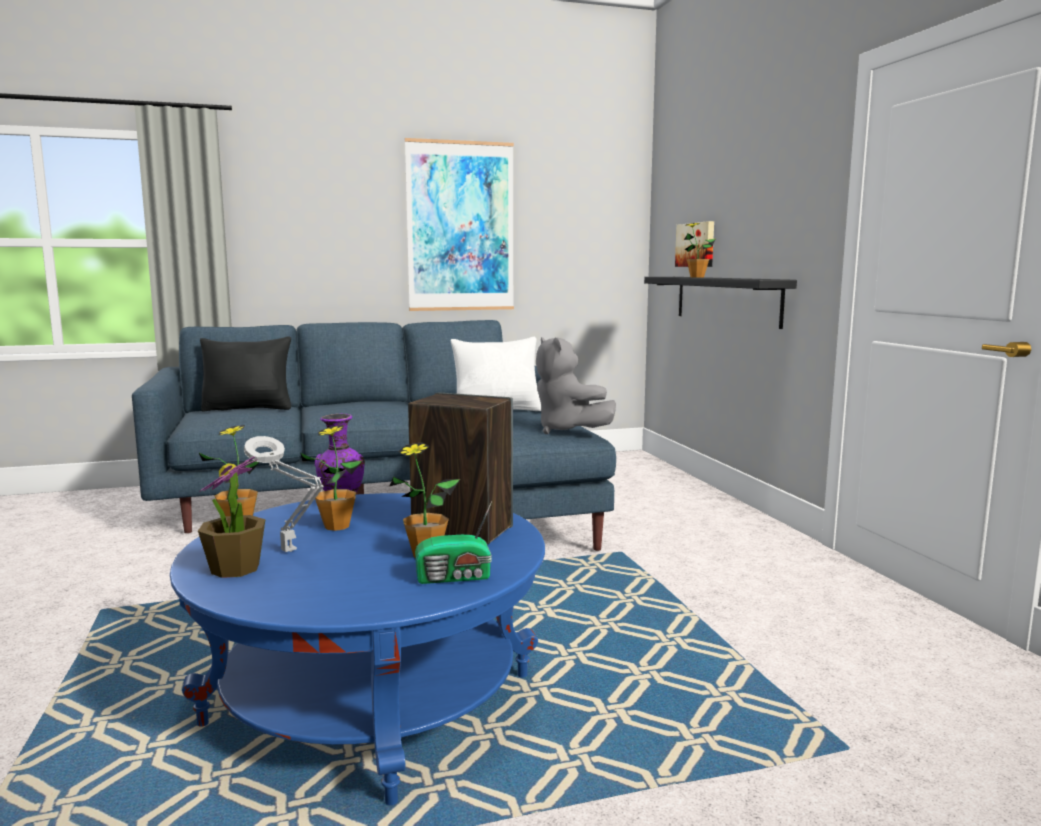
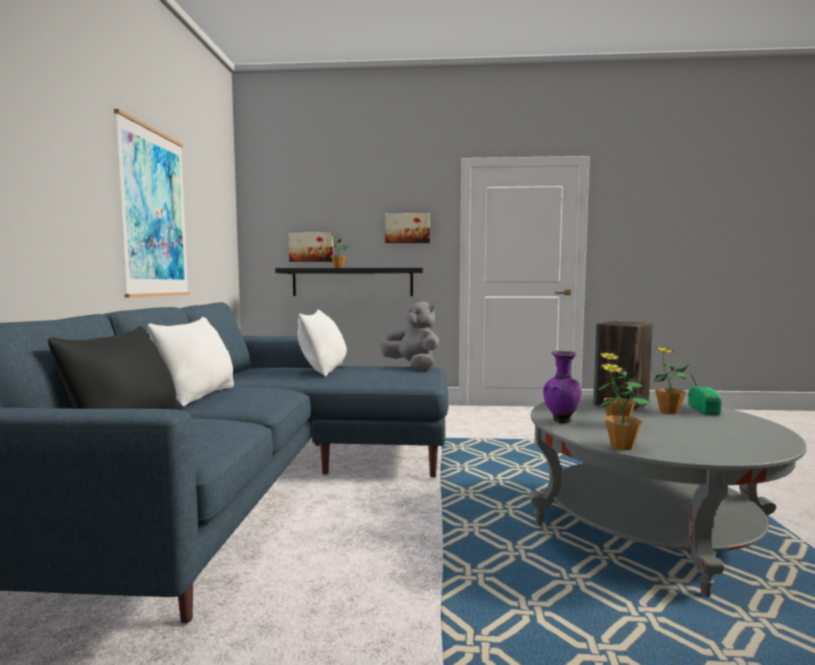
camera: 70 degrees left, 5 degrees down
(235, 569) = (722, 447): potted plant -> none
(291, 552) = (679, 435): grey table lamp -> none
(354, 403) = (198, 396): none -> white pillow
(372, 699) = (647, 528): blue coffee table -> grey coffee table
(567, 430) = (413, 367): grey plush toy -> grey plush toy turned 120 degrees counterclockwise
(784, 207) = (407, 228): none -> picture

